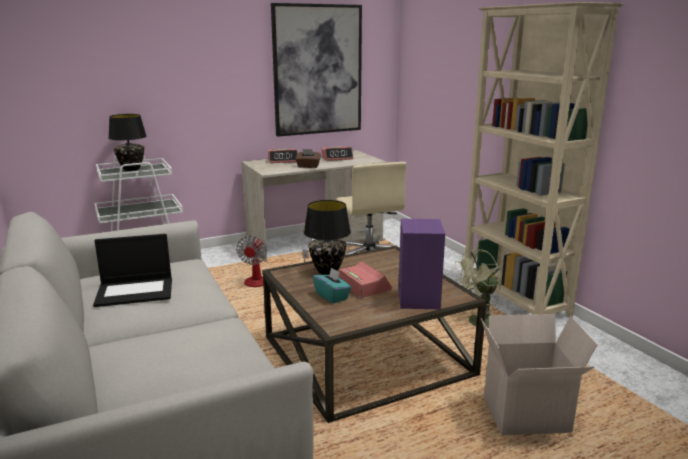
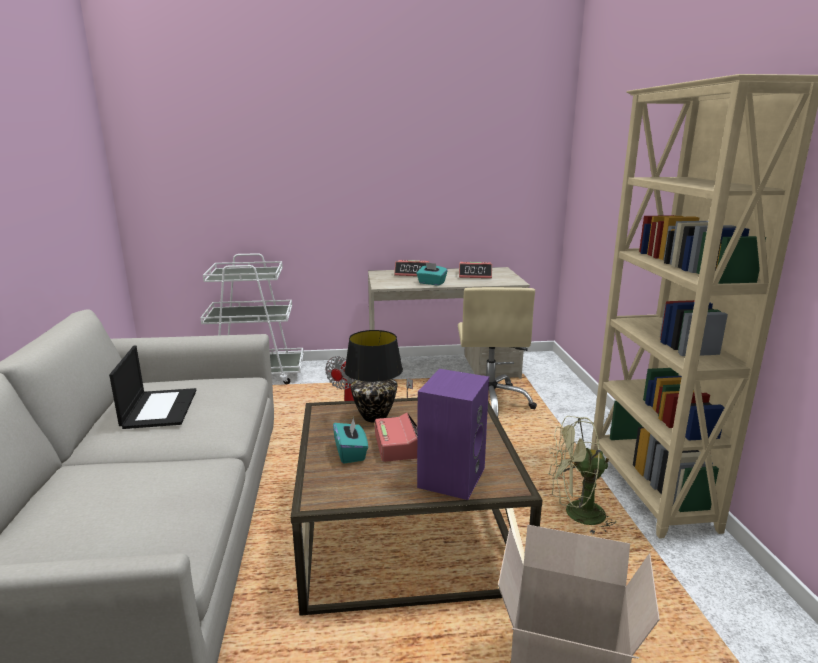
camera: 20 degrees right, 0 degrees up
(131, 169) = (245, 270): black table lamp -> none
(136, 291) = (159, 408): laptop -> laptop turned 105 degrees counterclockwise
(308, 166) = (431, 283): brown tissue box -> turquoise tissue box
(317, 70) = (464, 172): picture -> none

